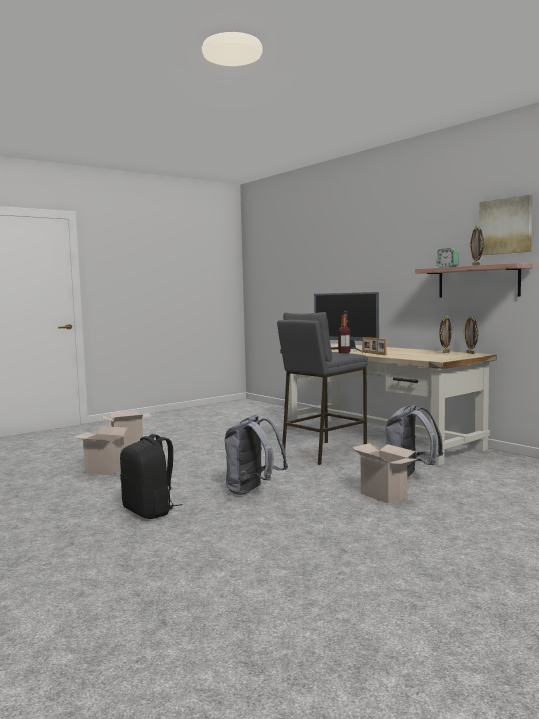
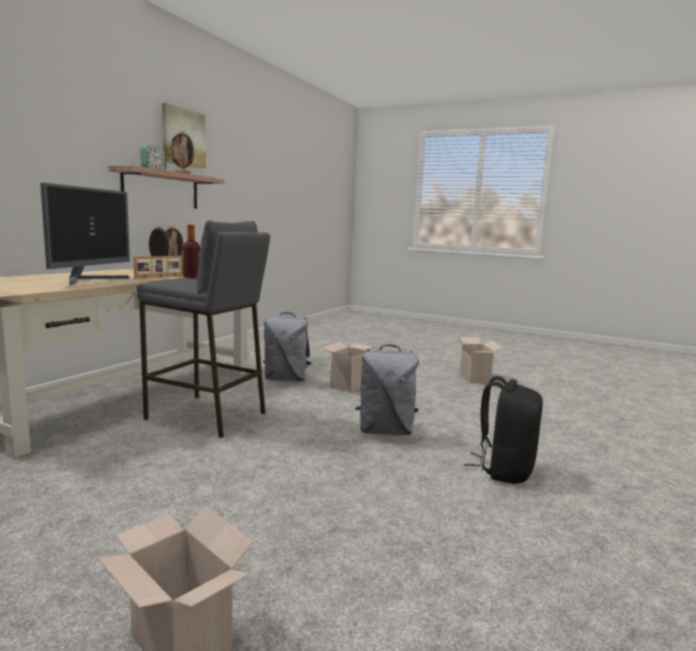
camera: 115 degrees left, 5 degrees up
(103, 471) = (406, 583): cardboard box -> cardboard box (476, 379)

